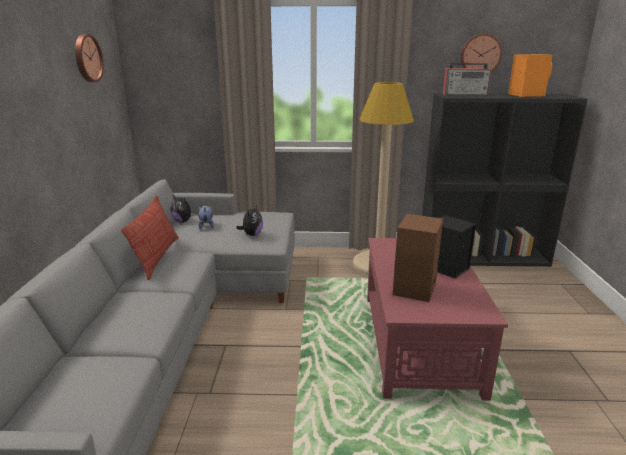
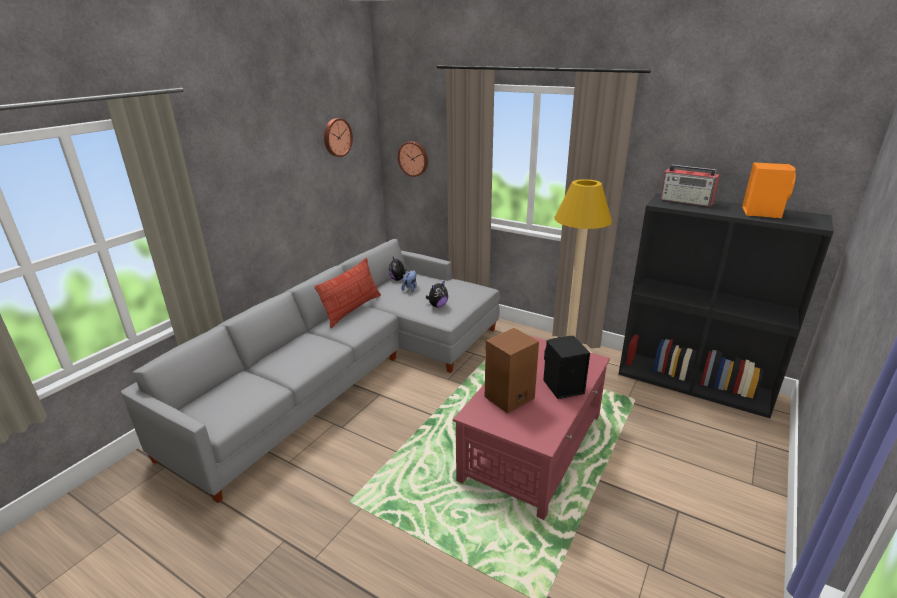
camera: 30 degrees right, 5 degrees up
(480, 55) = (717, 156): wall clock -> wall clock (413, 158)

